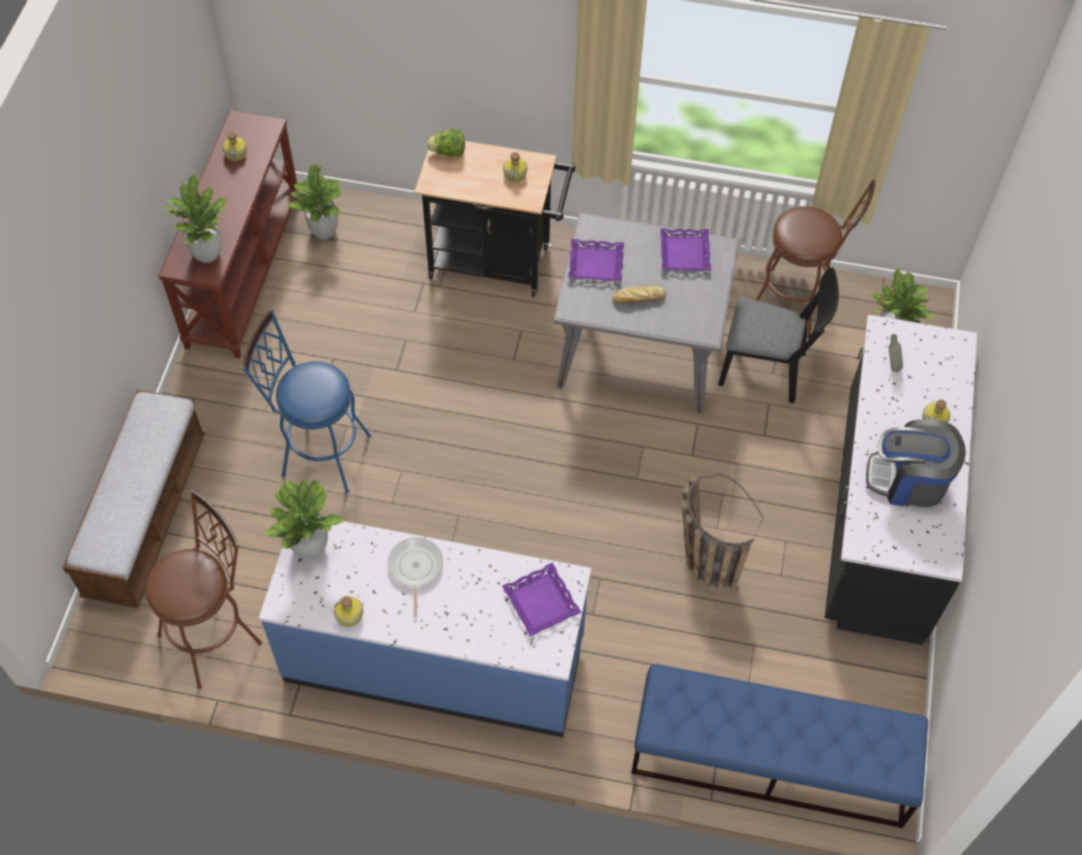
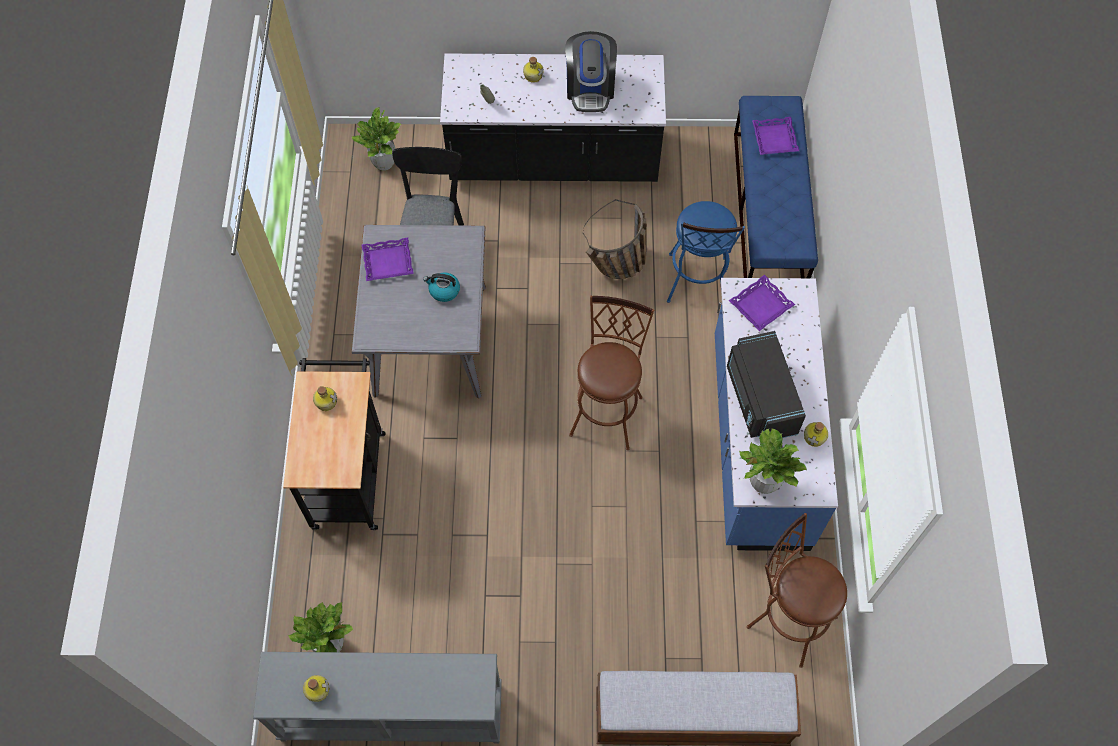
camera: 100 degrees left, 5 degrees up
(207, 253) = (457, 679): potted plant -> none
(243, 270) = (391, 714): brown console table -> grey console table
(319, 453) = (590, 580): blue stool -> blue stool (696, 285)
(415, 569) = (759, 398): frying pan -> black microwave
(448, 152) = (304, 467): lettuce -> none
(595, 264) = (412, 328): purple tray -> purple tray (775, 139)
(638, 298) = (444, 290): bread -> kettle
(797, 305) = (362, 229): brown stool -> brown stool (608, 409)

